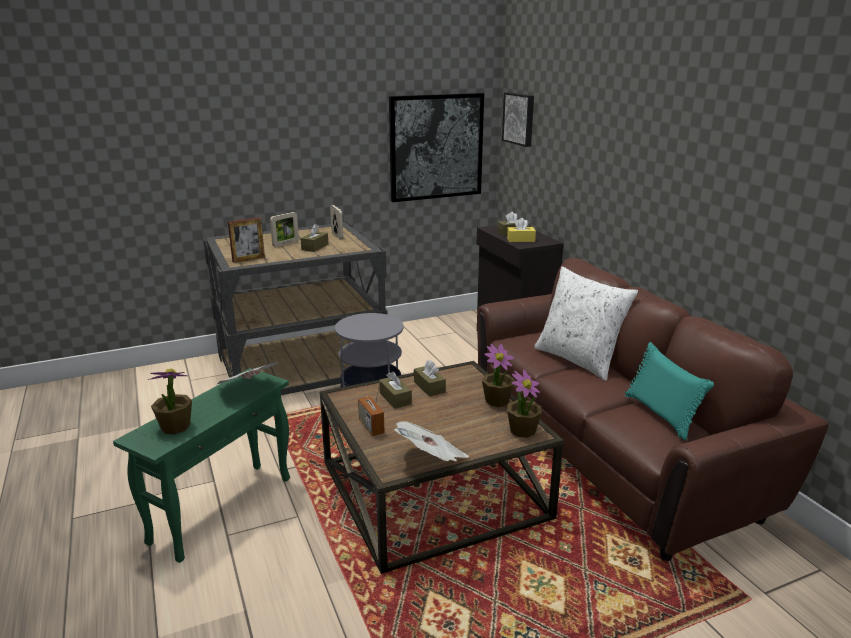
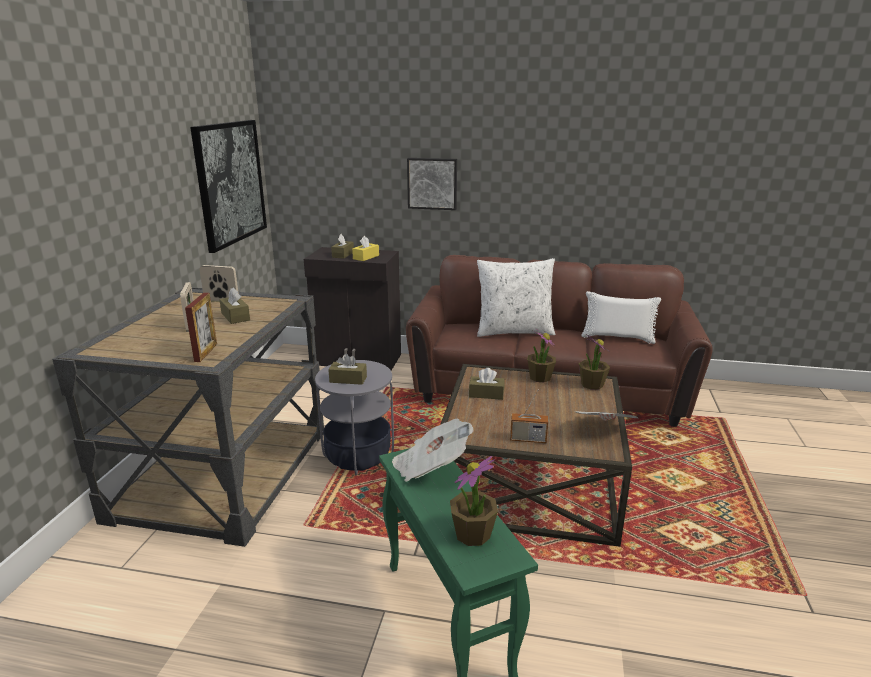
camera: 55 degrees left, 0 degrees up
(395, 398) = (489, 414): brown tissue box -> brown tissue box (348, 379)
(519, 119) = (303, 143): picture -> picture (432, 183)
(662, 415) = (617, 338): turquoise pillow -> white pillow

